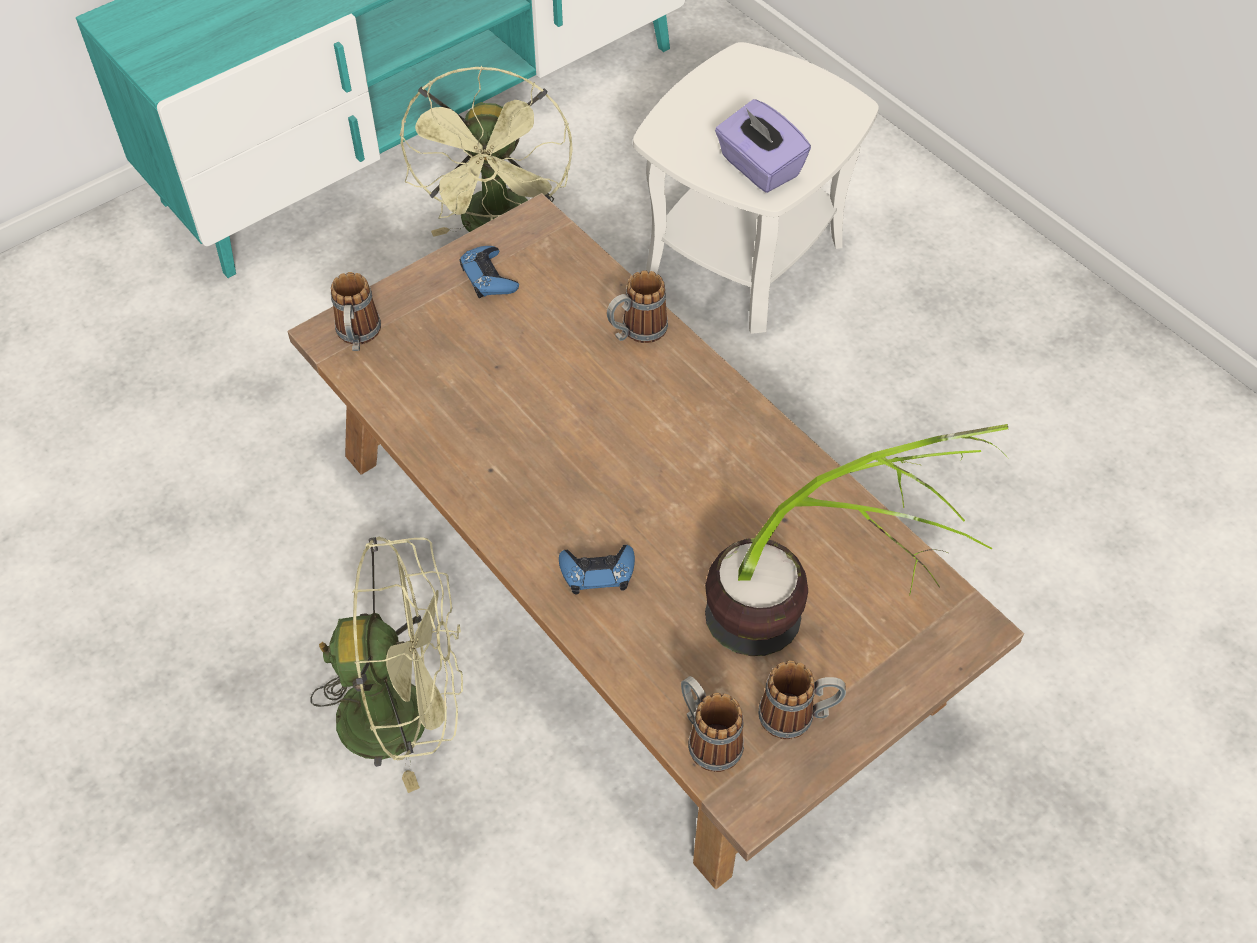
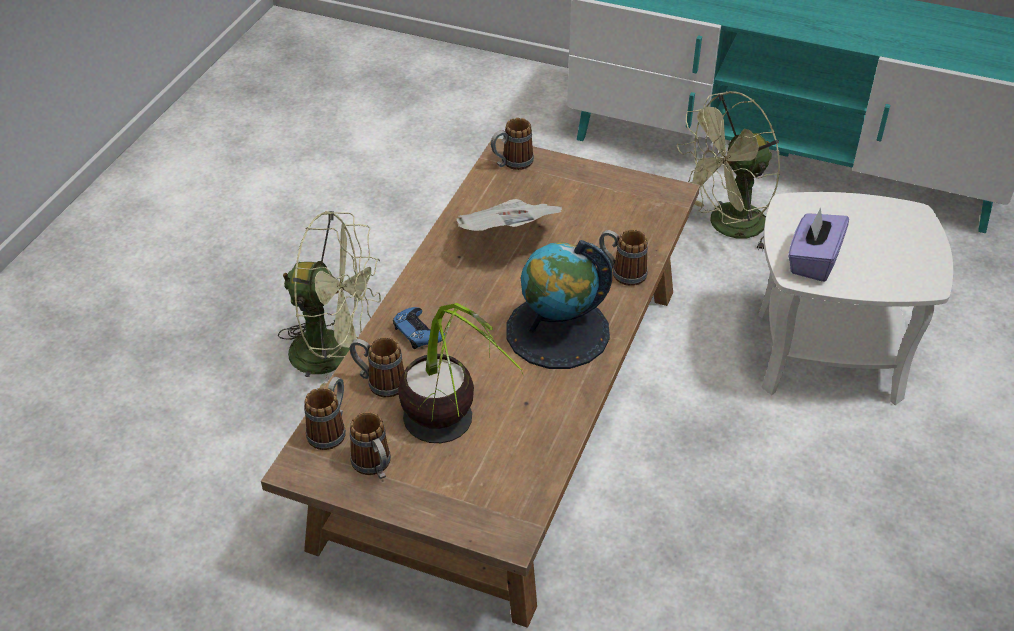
camera: 60 degrees right, 10 degrees down
(405, 713) = (335, 353): green fan -> green fan turned 45 degrees counterclockwise
(488, 277) = (606, 193): blue game controller -> none
(493, 405) = (508, 237): none -> newspaper
(658, 651) = (379, 382): none -> mug
(691, 436) = (557, 332): none -> globe

